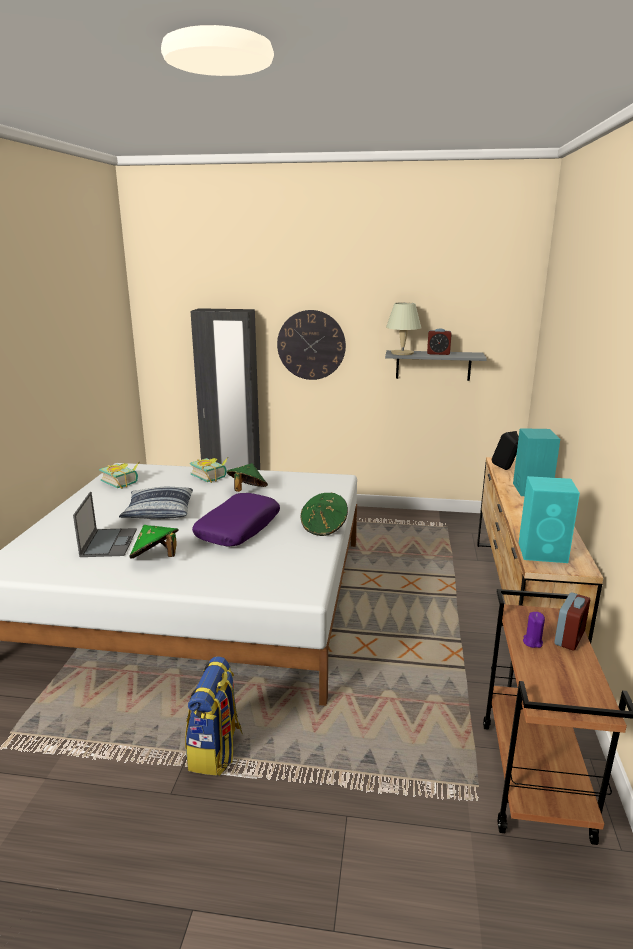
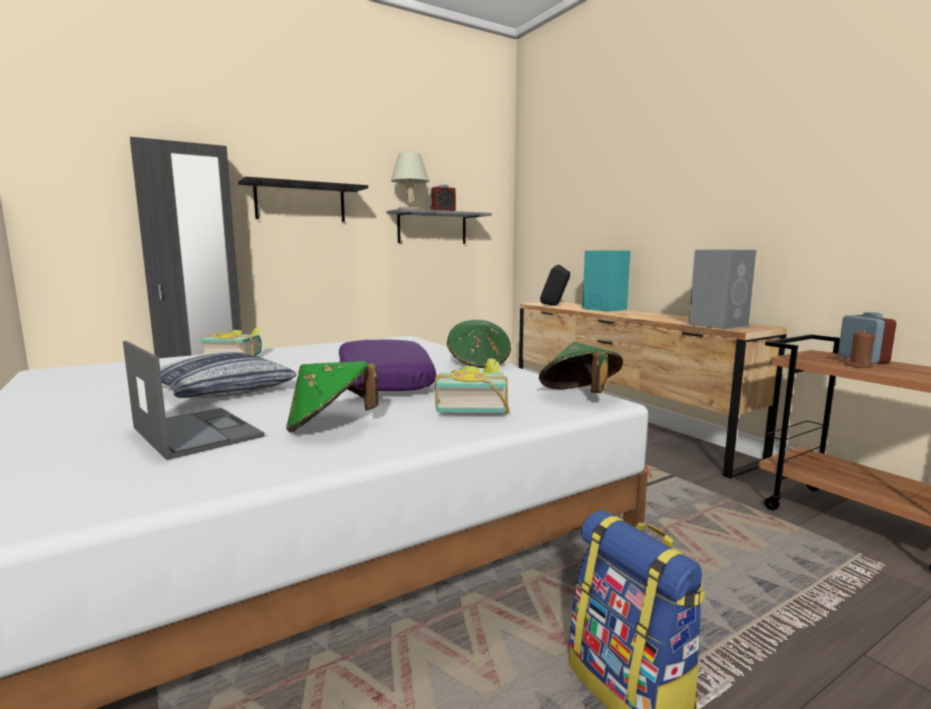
camera: 40 degrees left, 10 degrees down
(123, 482) = (81, 381): book -> book (471, 406)
(247, 491) = (317, 358): green hat -> green hat (579, 396)
(311, 345) = (300, 203): wall clock -> black shelf
(532, 642) = (858, 366): purple candle -> brown candle
(544, 552) = (719, 325): turquoise speaker -> grey speaker

